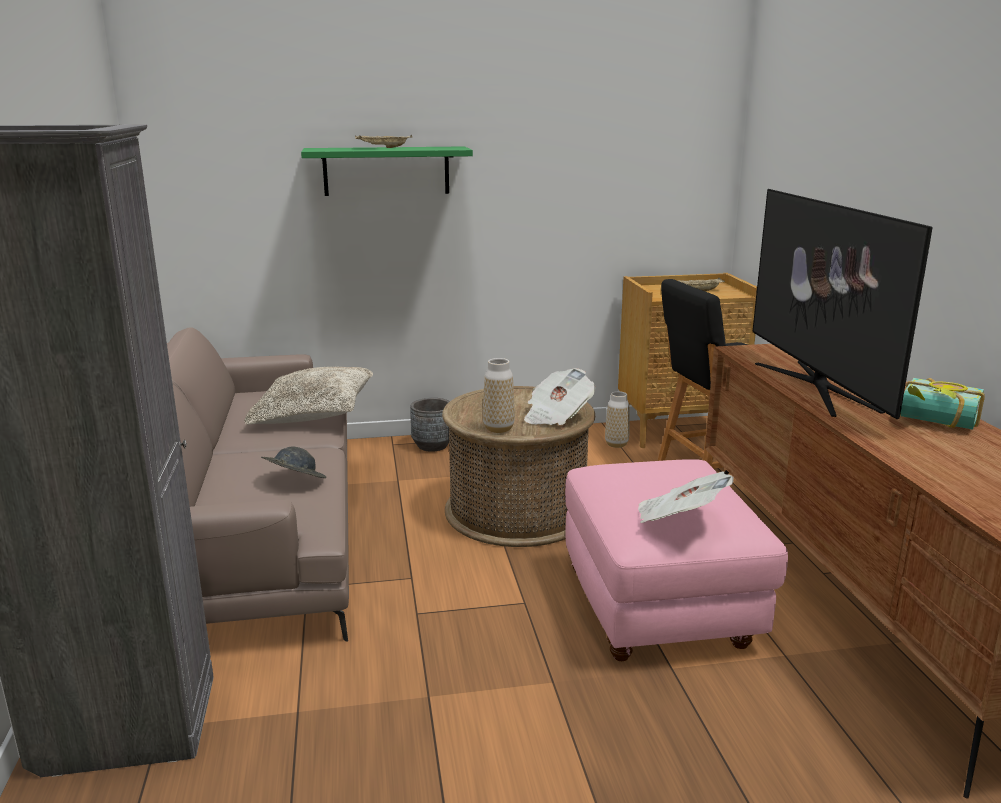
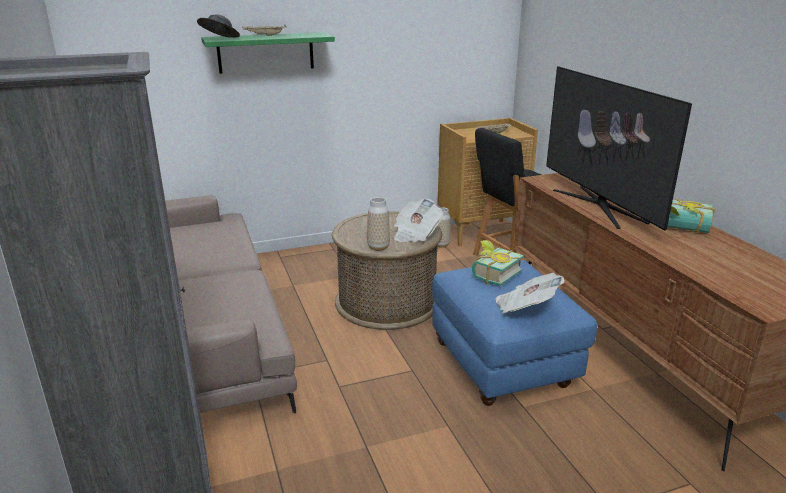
camera: 10 degrees left, 5 degrees up
(294, 482) = (237, 300): grey hat -> grey hat (219, 39)
(313, 413) = (229, 242): beige pillow -> none
(432, 445) = (310, 256): grey planter -> none
(646, 473) = (492, 274): none -> book
(660, 606) = (504, 363): pink ottoman -> blue ottoman

